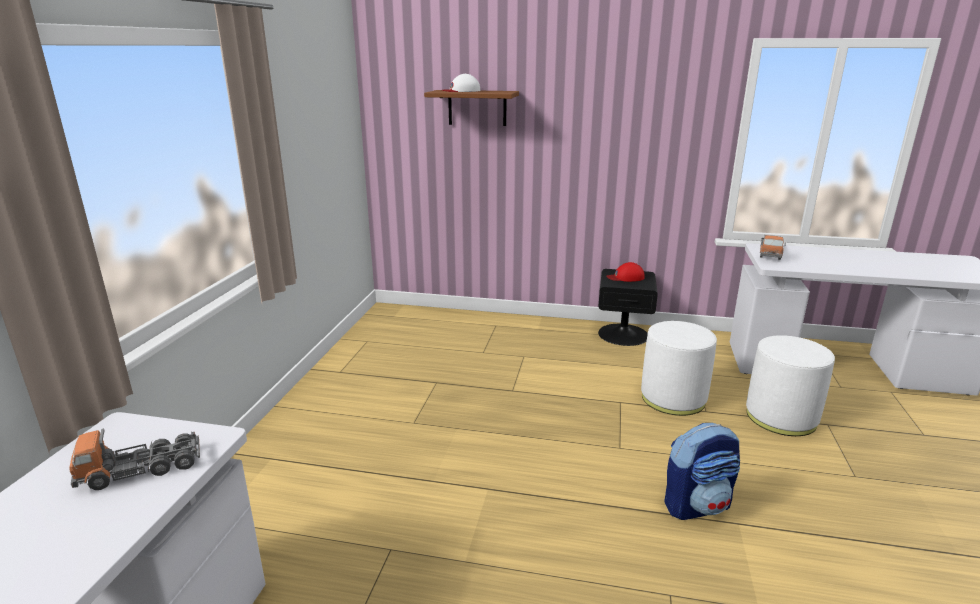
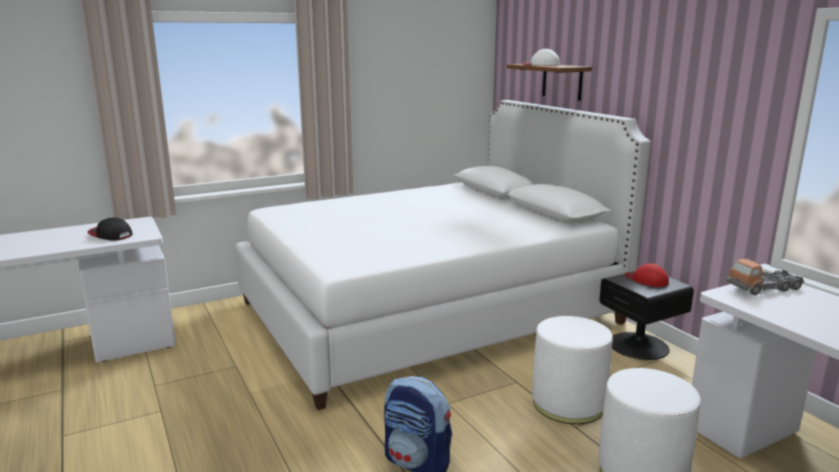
camera: 50 degrees right, 5 degrees down
(141, 469) = (110, 235): toy truck -> cap
(448, 382) = (428, 312): none -> white bed

